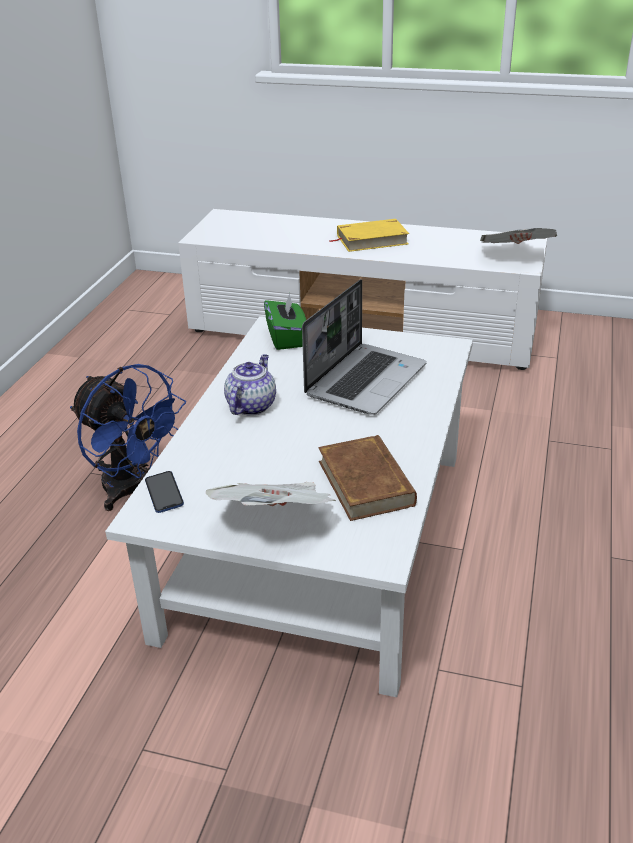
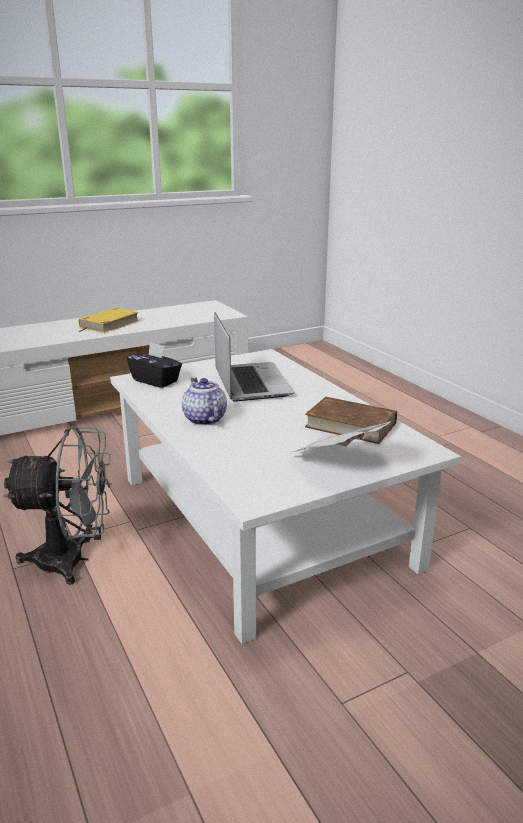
camera: 45 degrees left, 10 degrees down
(133, 490) = (73, 560): blue fan -> grey fan
(164, 493) = (241, 483): phone -> none
(286, 338) = (156, 381): green tissue box -> black tissue box
(515, 256) = (217, 312): newspaper -> none

